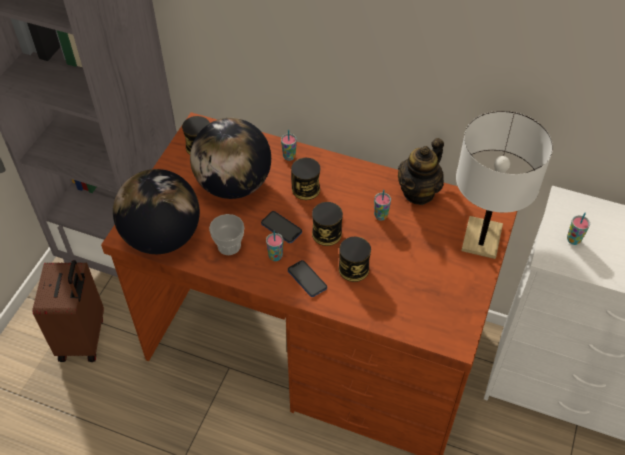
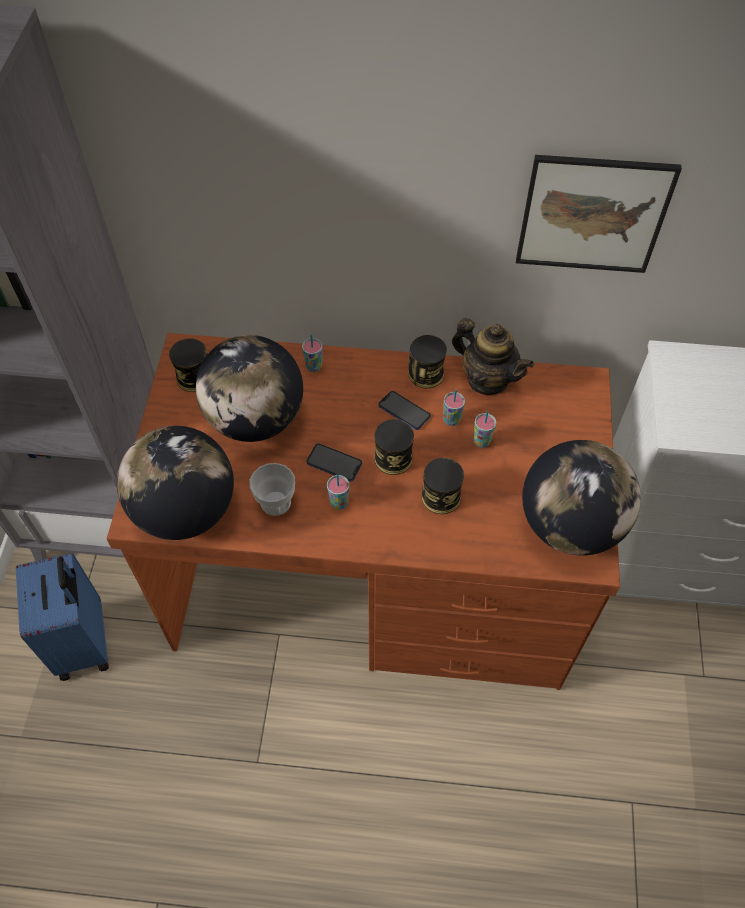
camera: 15 degrees left, 5 degrees up
(84, 338) = (85, 642): brown suitcase -> blue suitcase
(305, 189) = (348, 405): can -> can (426, 374)
(307, 279) = (388, 524): phone -> phone (404, 411)
(419, 192) = (487, 379): teapot -> teapot turned 75 degrees counterclockwise
(447, 311) = (570, 525): none -> globe
(481, 238) = (580, 422): white table lamp -> none
(507, 72) = (592, 214): none -> picture
(573, 240) = (696, 404): cup -> cup (482, 441)

